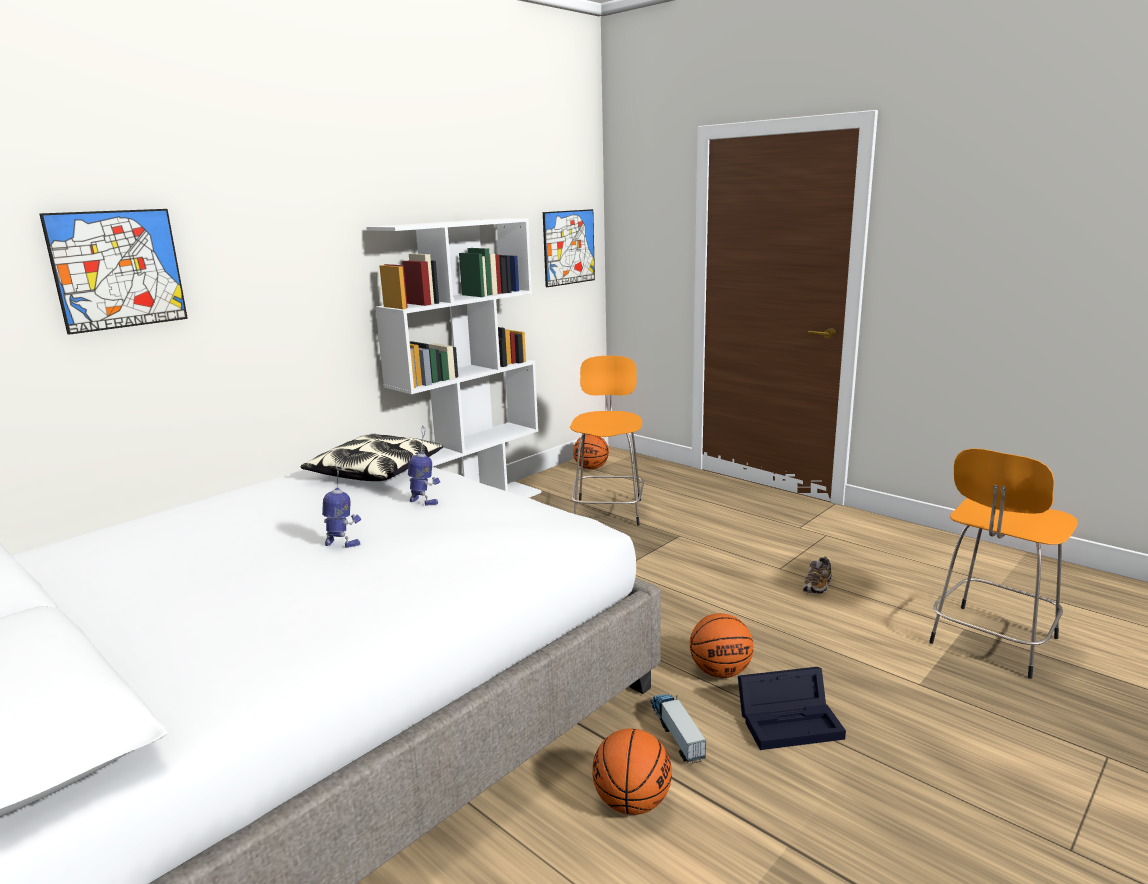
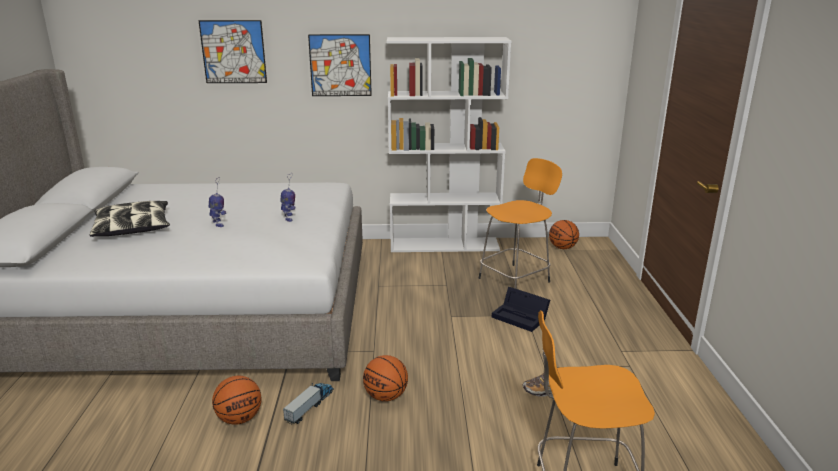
camera: 45 degrees right, 5 degrees up
(376, 471) = (311, 194): pillow -> pillow (133, 228)
(569, 247) = (583, 64): picture -> picture (340, 65)
(791, 721) = (366, 440): black storage box -> black storage box (521, 317)

